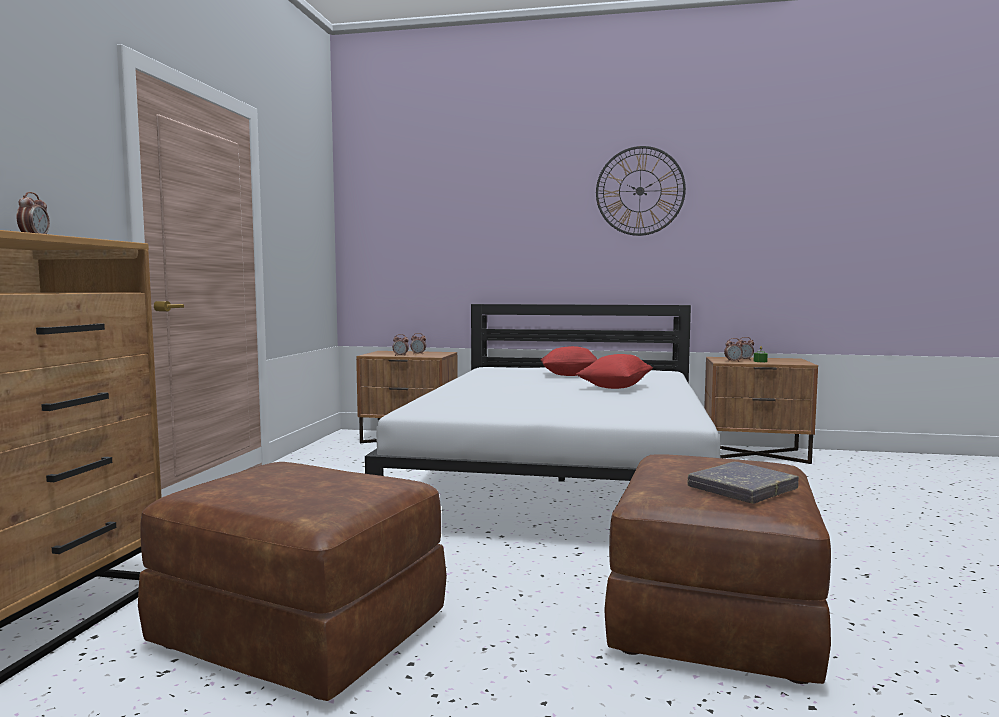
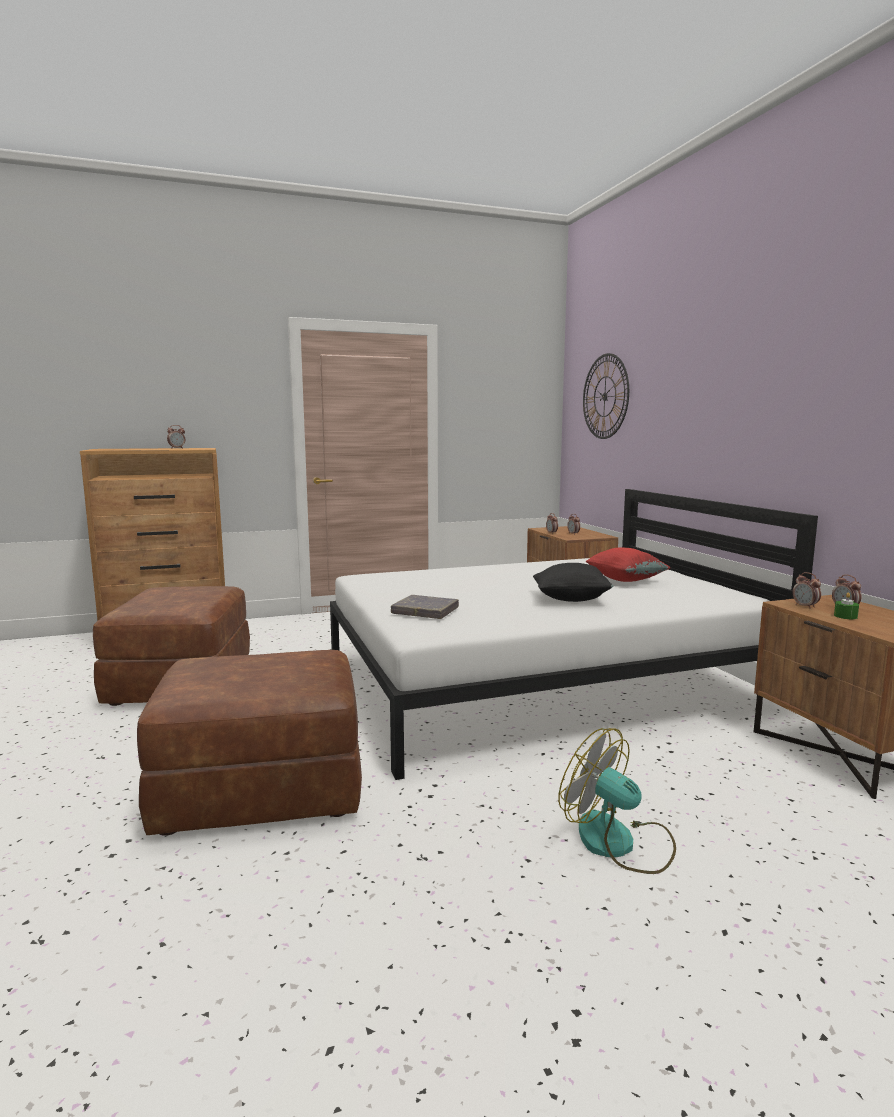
camera: 60 degrees right, 5 degrees up
(615, 387) = (571, 599): red pillow -> black pillow
(640, 191) = (781, 352): wall clock -> wall clock (605, 396)
(742, 489) = (218, 680): grey book -> grey book (425, 611)
(852, 520) = (619, 843): none -> fan

